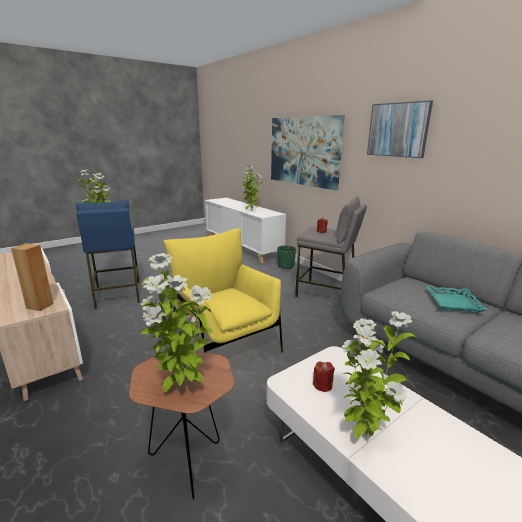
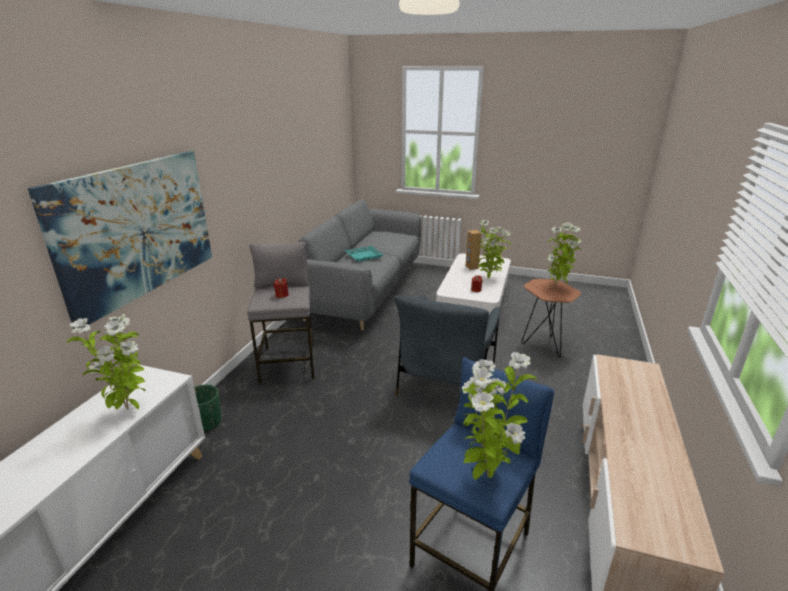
camera: 125 degrees left, 5 degrees up
(40, 306) = (620, 369): brown speaker -> brown speaker (471, 267)
(226, 343) = (446, 381): yellow armchair -> grey armchair
(398, 130) = (245, 157): picture -> none

